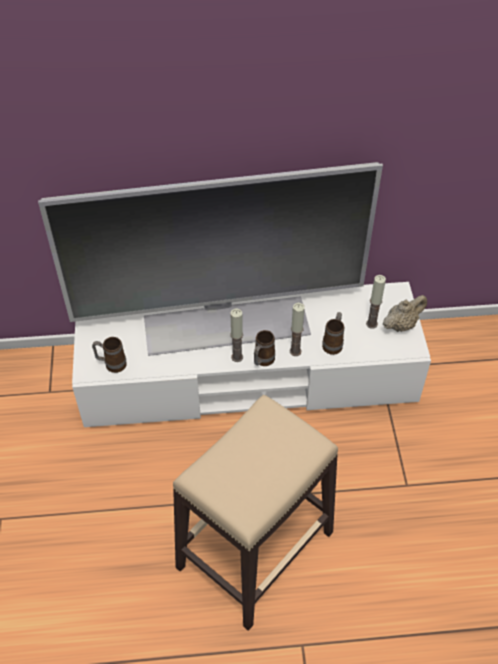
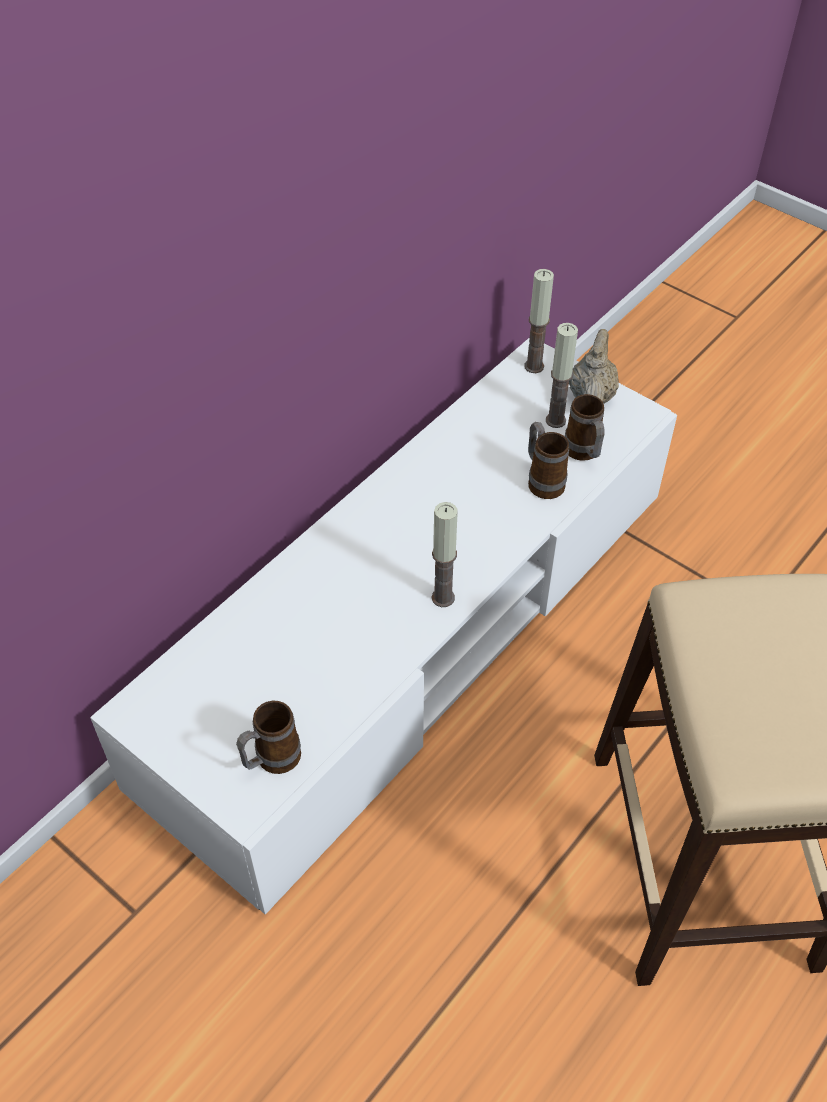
camera: 45 degrees left, 0 degrees up
(225, 323) = (366, 564): television -> none
(262, 361) = (484, 576): mug -> mug (584, 454)
(295, 351) = (508, 528): candle -> candle (534, 366)

